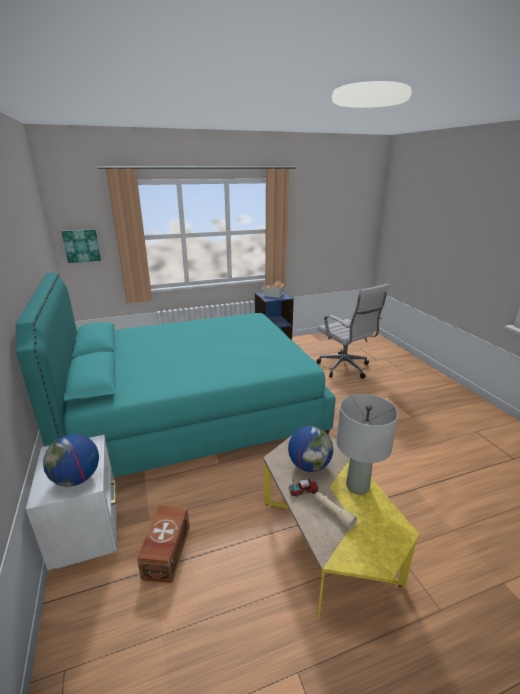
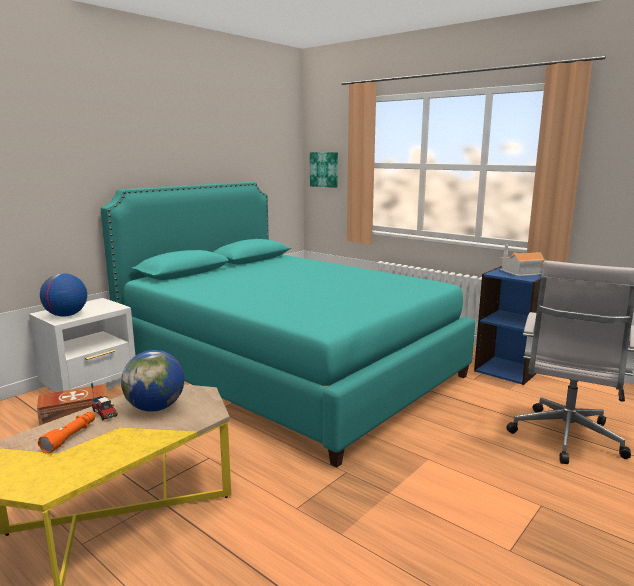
camera: 60 degrees right, 10 degrees down
(333, 513) = (71, 437): beige flashlight -> orange flashlight
(357, 486) = (127, 444): grey table lamp -> none

